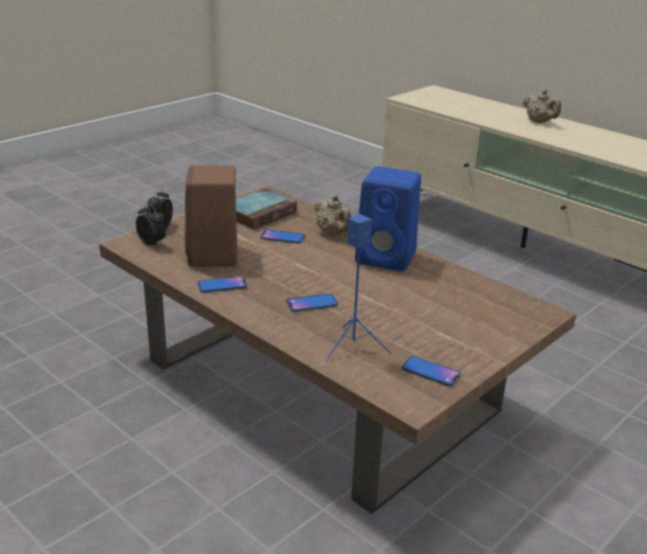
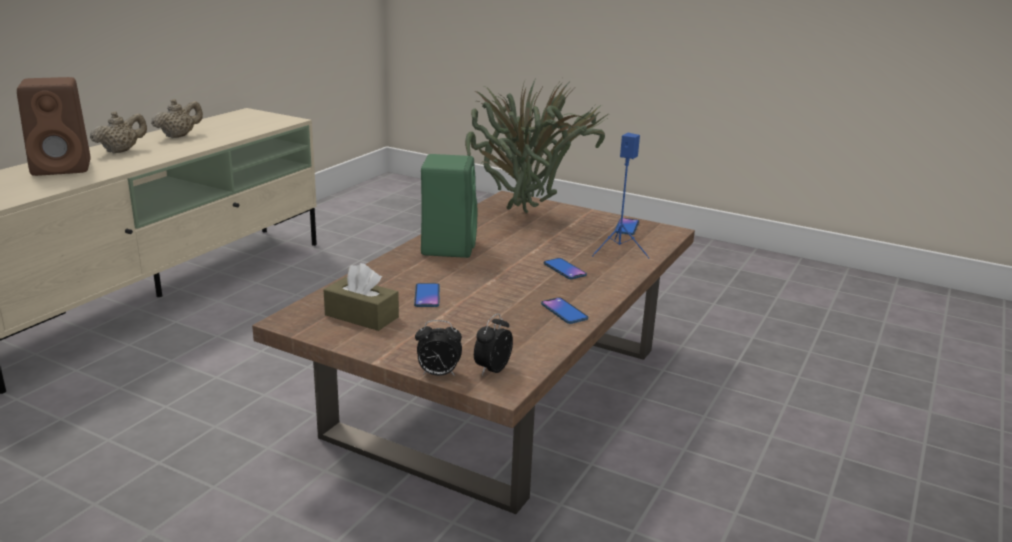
camera: 105 degrees left, 5 degrees down
(213, 256) = (501, 326): brown speaker -> brown speaker (64, 167)
(260, 214) = (361, 316): book -> brown tissue box
(333, 233) = (402, 273): beige teapot -> beige teapot (179, 136)
(387, 258) = (448, 246): blue speaker -> green speaker
(475, 311) = (526, 216): none -> potted plant

